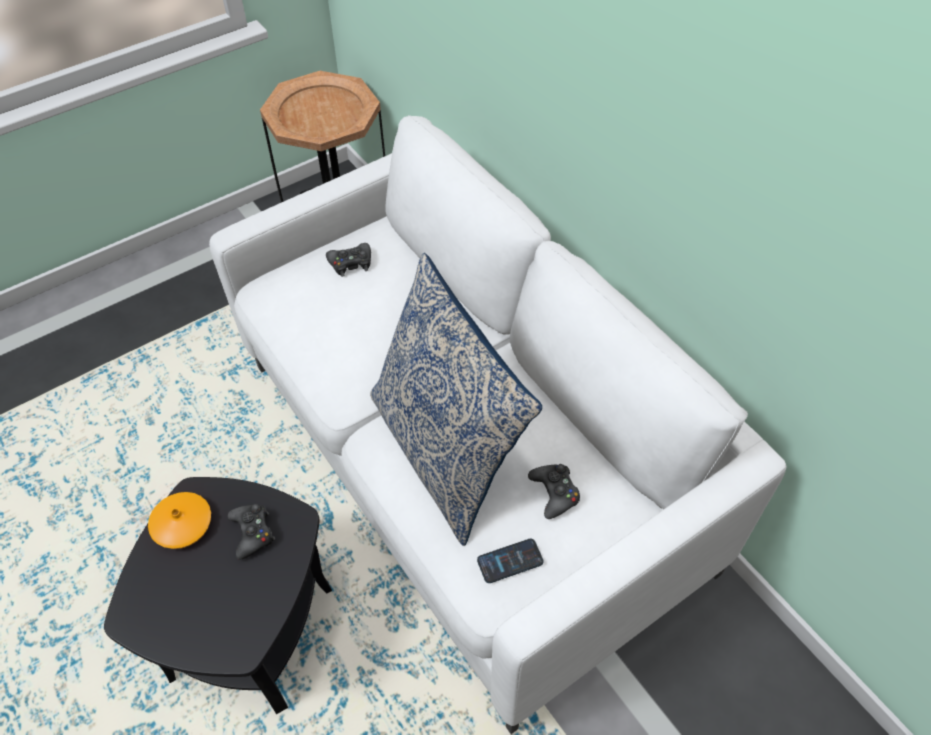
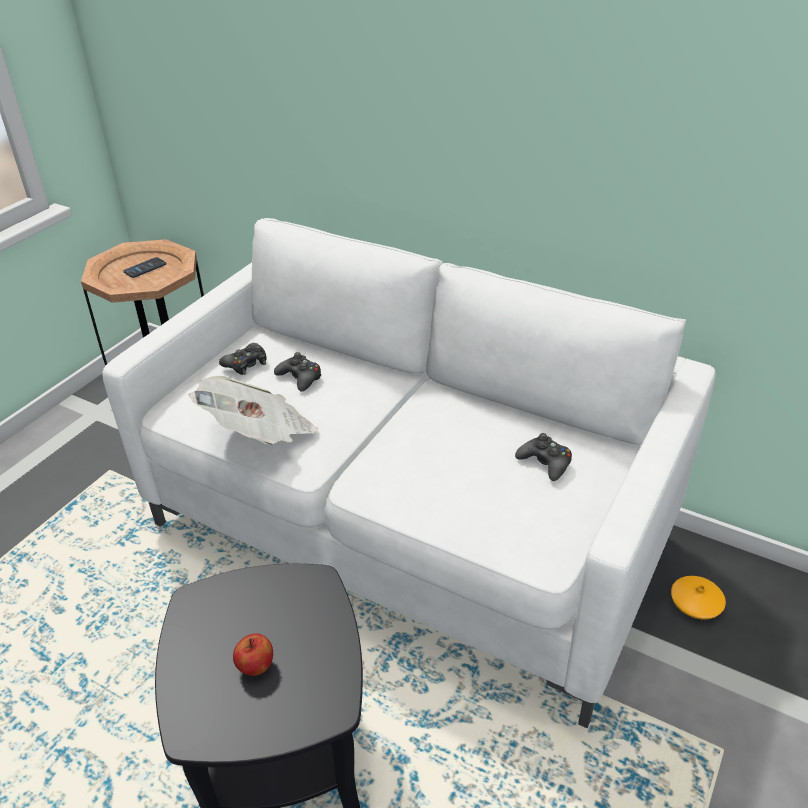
camera: 25 degrees left, 15 degrees down
(182, 524) = (199, 628): orange vase -> orange vase (696, 602)
(205, 581) = (255, 666): none -> apple
(253, 532) = (279, 607): black game controller -> black game controller (300, 378)
(319, 351) = (260, 434): none -> newspaper
(445, 451) = (430, 467): pillow -> none
(510, 561) = (545, 523): phone -> phone (145, 268)

